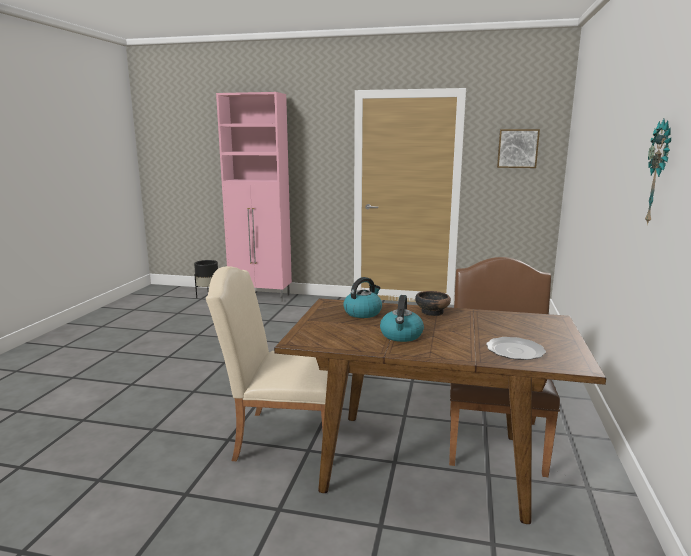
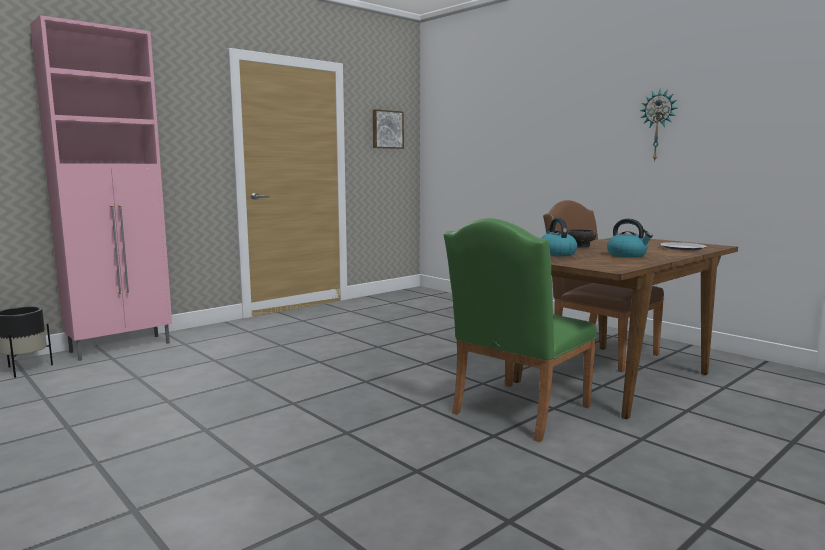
camera: 55 degrees left, 5 degrees down
(281, 437) = (516, 412): beige chair -> green chair

